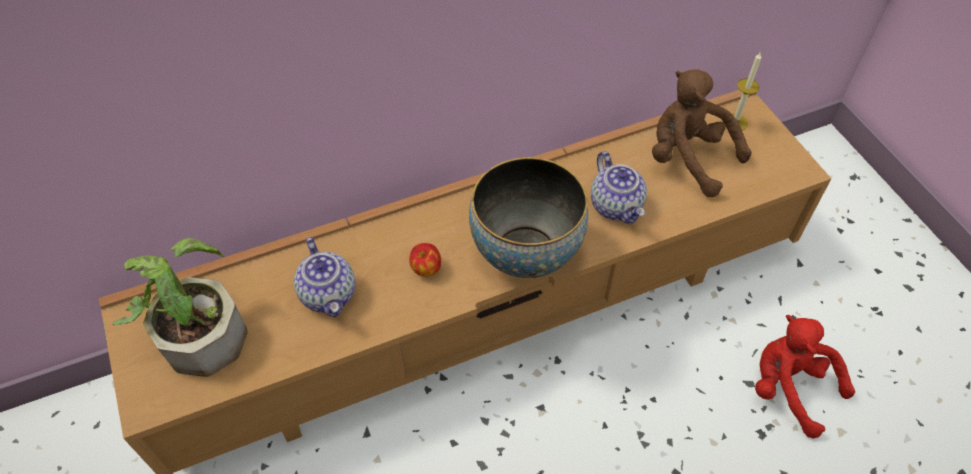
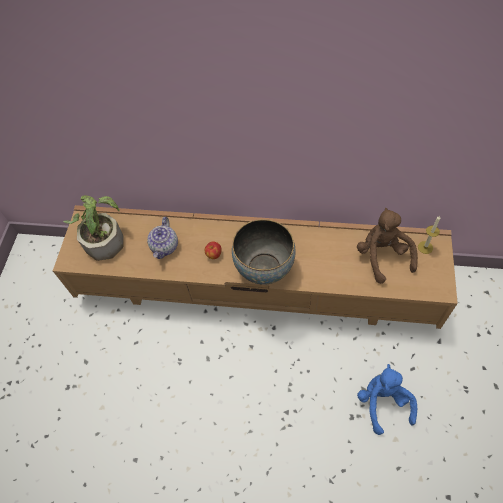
camera: 35 degrees right, 5 degrees up
(616, 206) = (326, 265): teapot -> none
(789, 388) = (383, 402): red plush toy -> blue plush toy

